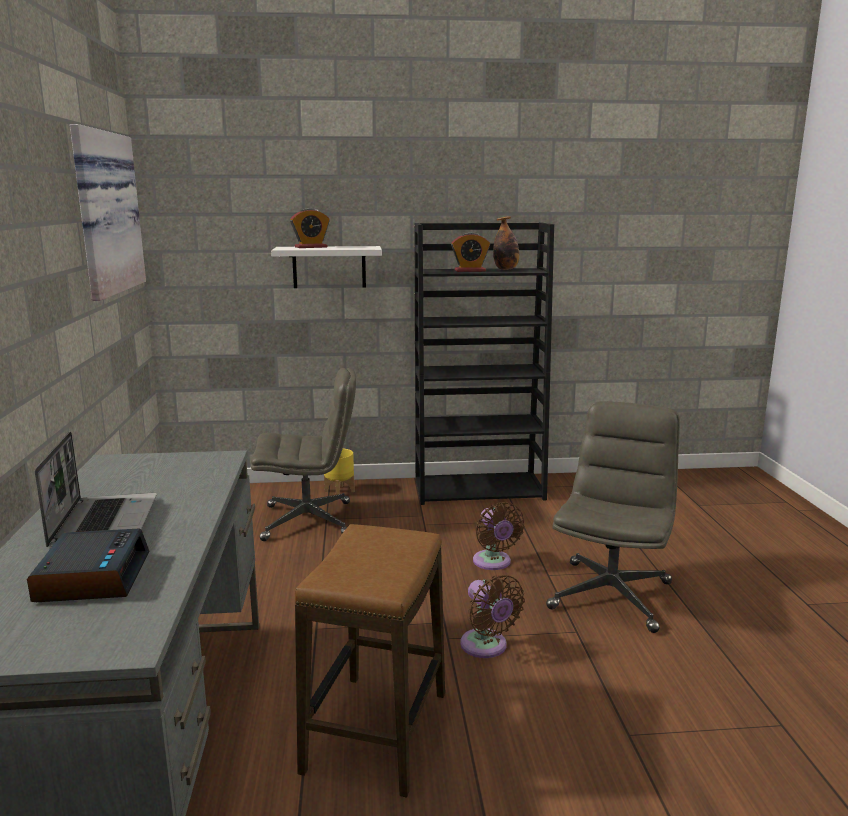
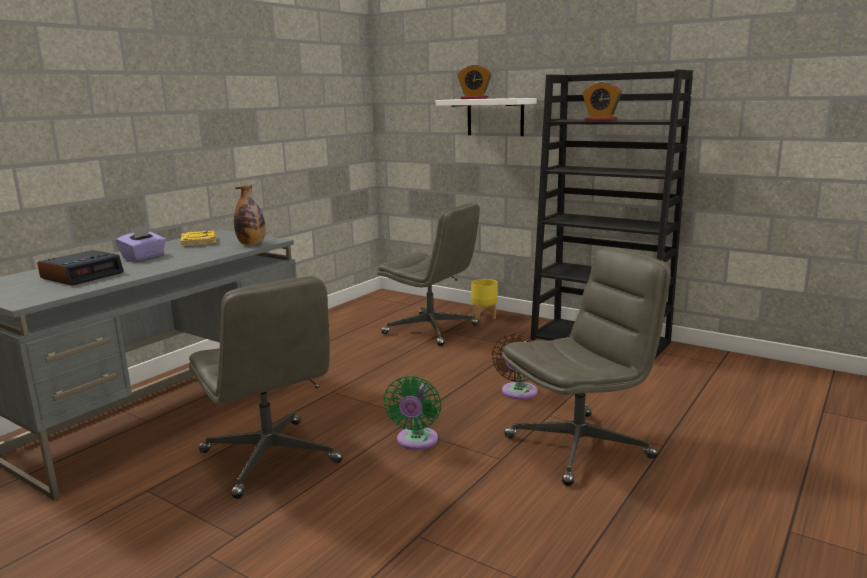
camera: 40 degrees right, 0 degrees up
(103, 213) = (312, 71): picture -> none
(104, 522) = (144, 257): laptop -> purple tissue box
(120, 481) = (198, 242): none -> yellow book
(377, 732) = (271, 458): stool -> grey office chair
(486, 647) = (416, 442): brown fan -> green fan
(506, 269) = (642, 120): bottle -> bottle (251, 244)

